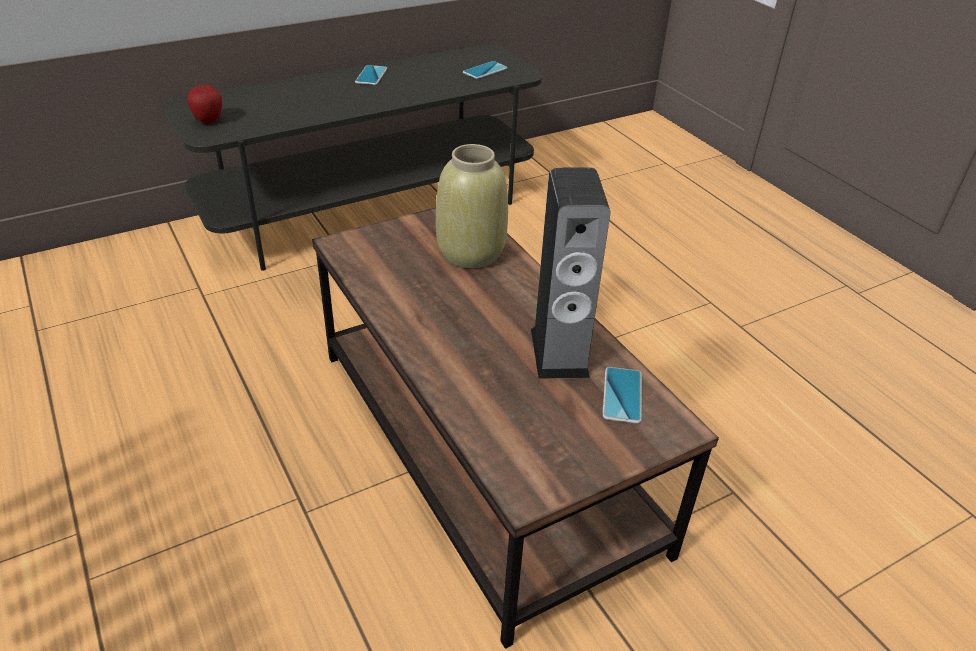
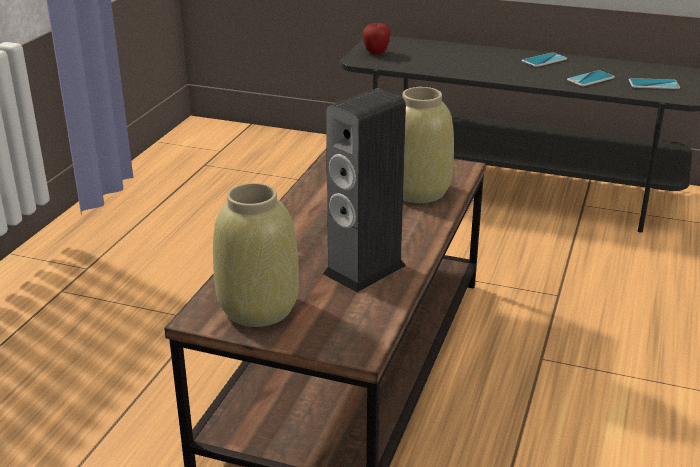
camera: 50 degrees right, 10 degrees down
(551, 448) = (257, 308): none -> beige vase
(622, 395) = (358, 313): phone -> phone (590, 79)

